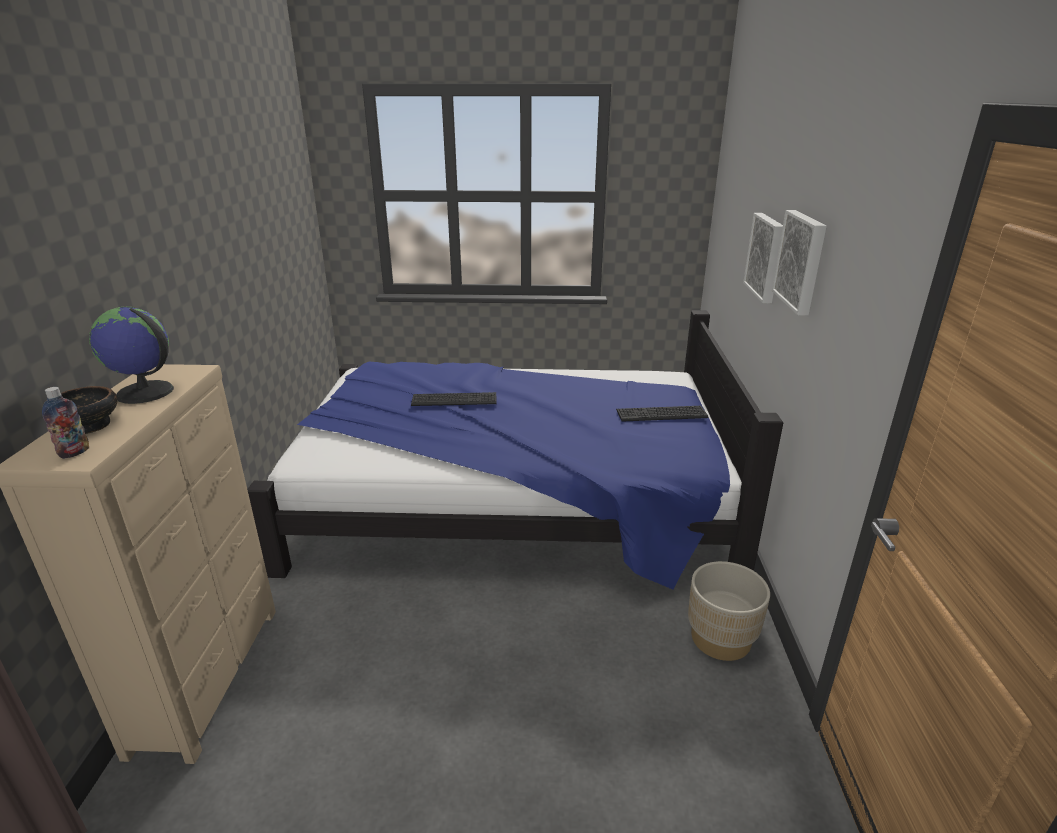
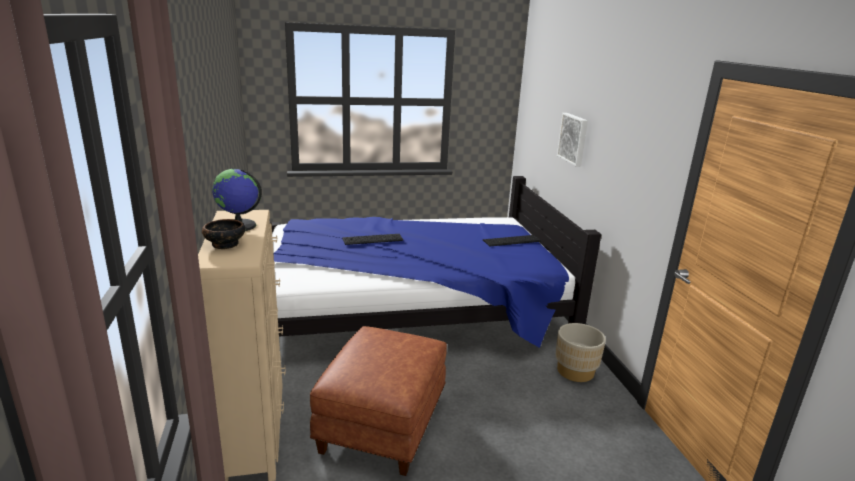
camera: 15 degrees left, 5 degrees down
(74, 452) = (236, 257): bottle -> none
(384, 689) = (382, 423): none -> brown ottoman
(802, 261) = (603, 139): picture -> none

